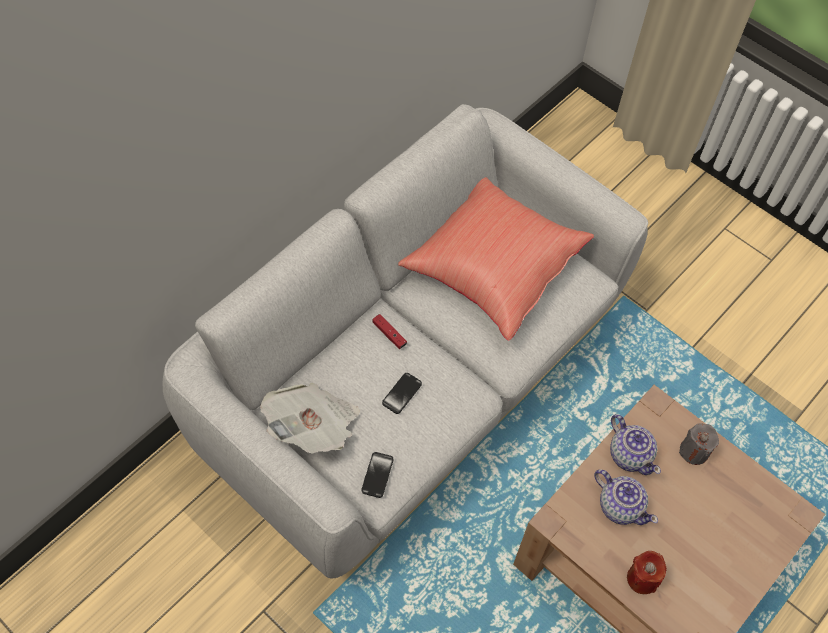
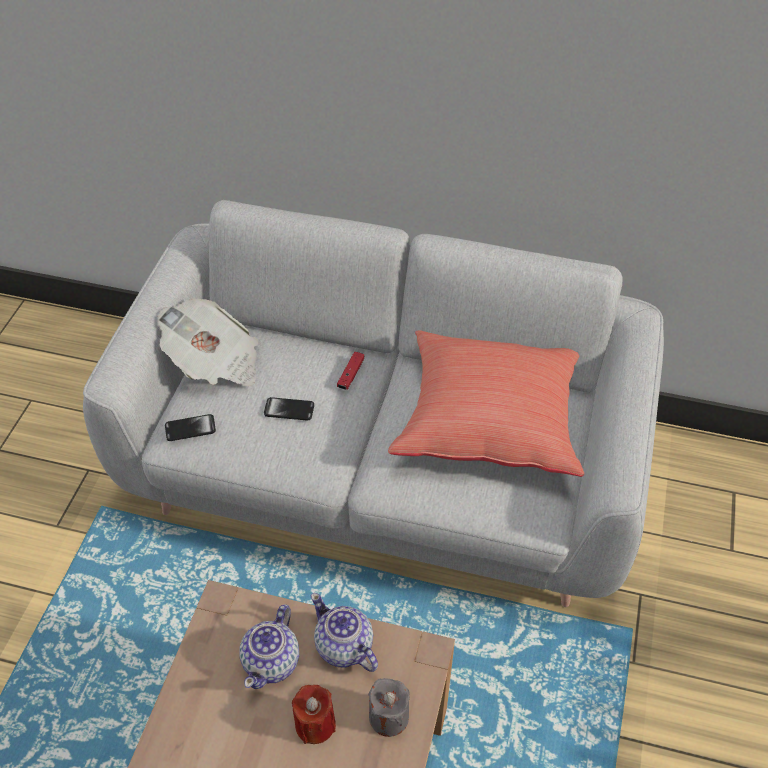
camera: 65 degrees right, 10 degrees down
(630, 454) = (344, 647): teapot -> teapot turned 105 degrees clockwise
(642, 578) = (191, 719): red candle -> red candle (315, 724)

